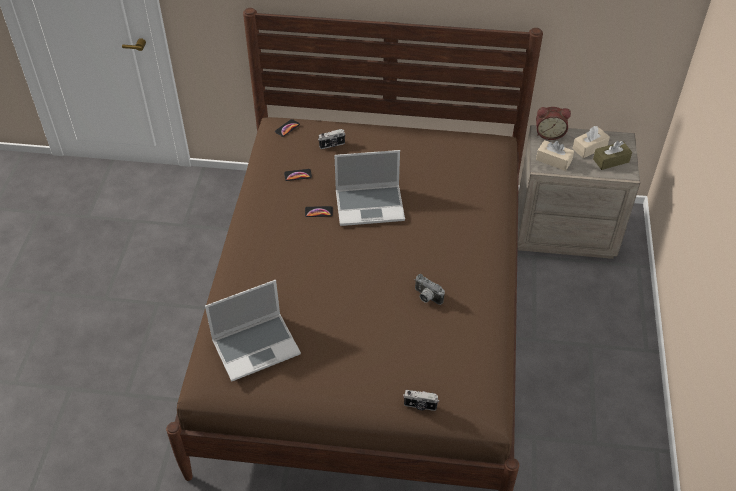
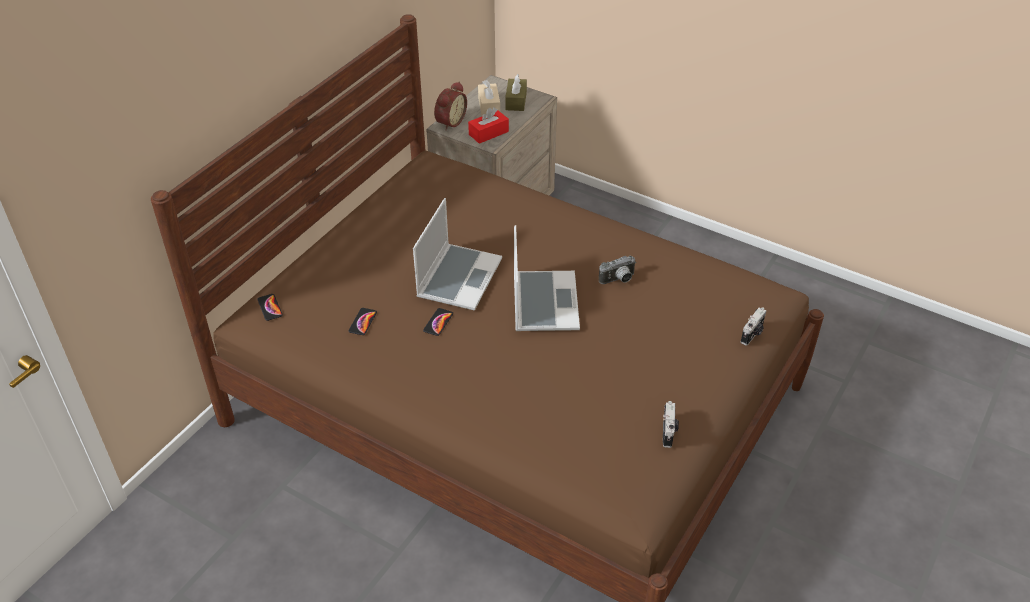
camera: 65 degrees left, 5 degrees down
(256, 346) = (613, 438): laptop -> laptop (543, 302)
(332, 145) = (335, 278): camera -> camera (669, 432)
(553, 160) = (488, 133): beige tissue box -> red tissue box

